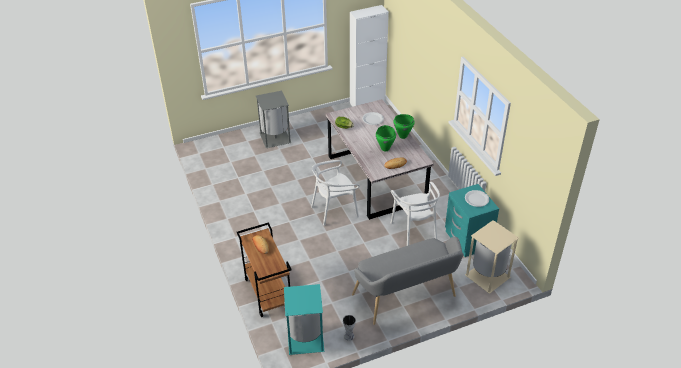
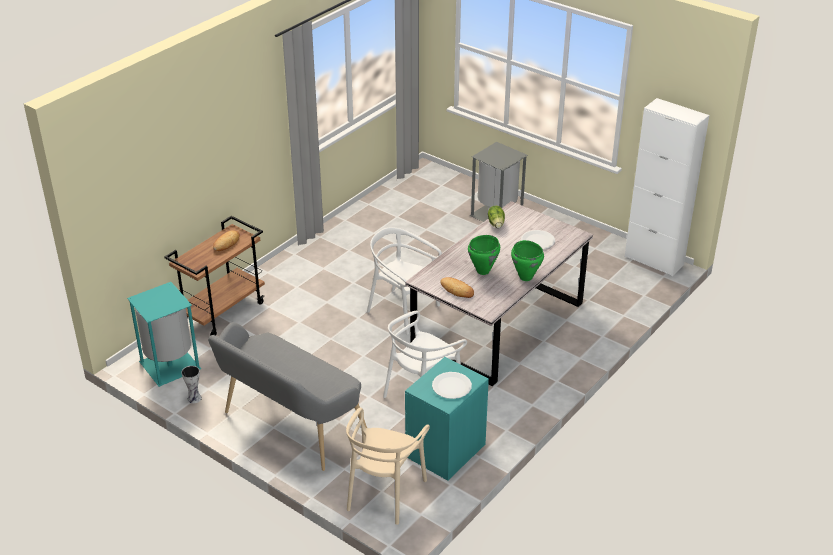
camera: 60 degrees right, 5 degrees down
(487, 277) = (384, 493): beige trash can -> beige chair

